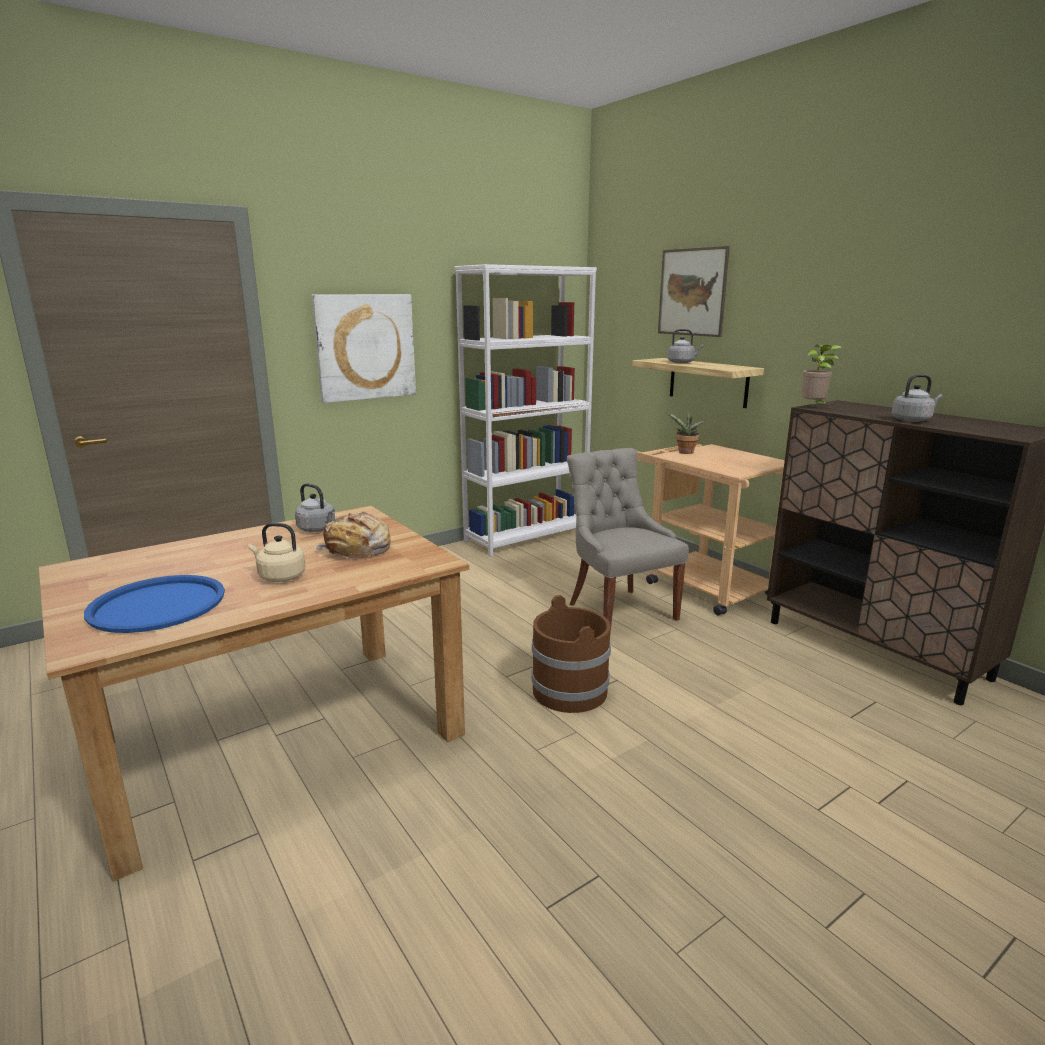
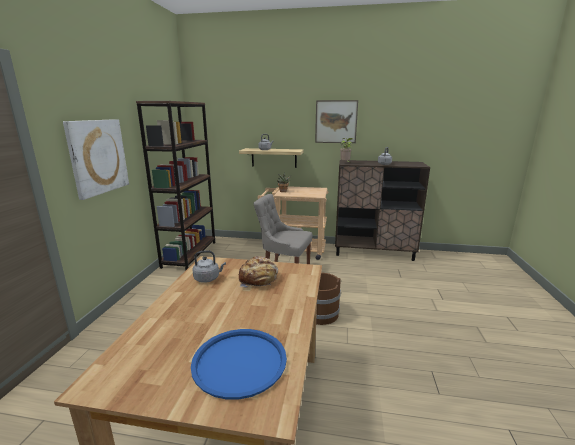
camera: 45 degrees left, 0 degrees up
(280, 577) = (261, 310): beige kettle -> none
(527, 536) = (190, 254): white bookcase -> brown bookcase
(692, 292) = (259, 116): picture -> picture (336, 122)

